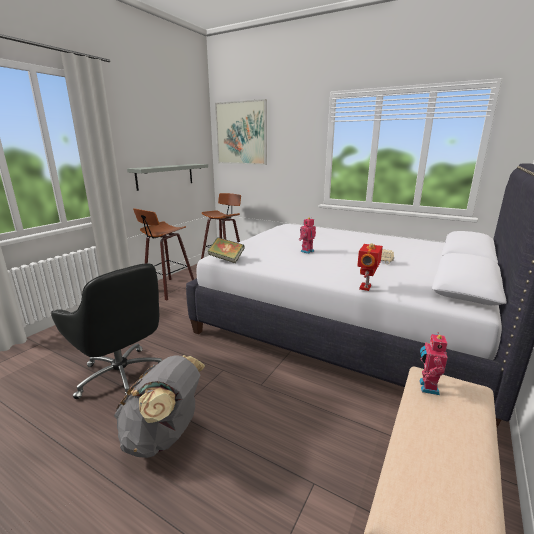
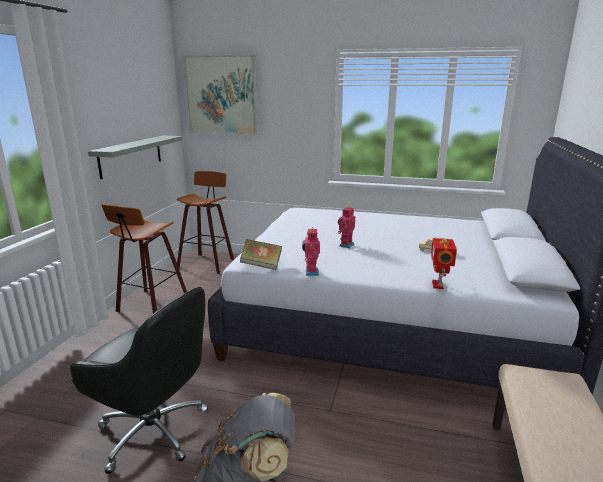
camera: 15 degrees left, 0 degrees up
(427, 387) = (530, 384): toy robot -> toy robot (310, 272)

